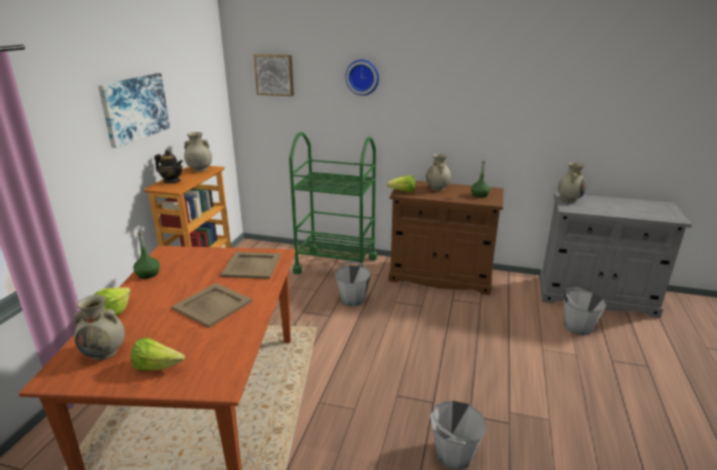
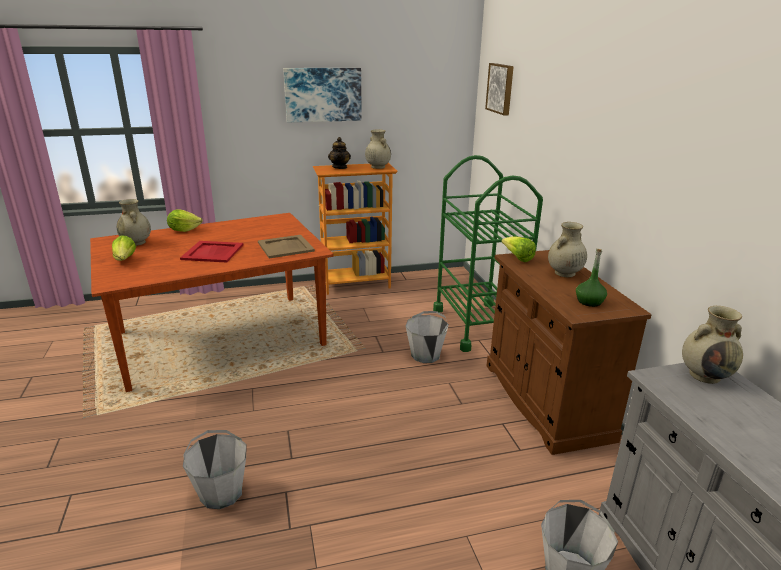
camera: 60 degrees right, 0 degrees up
(148, 274) = (243, 222): green bottle -> none
(212, 305) = (212, 252): beige tray -> red tray
(362, 77) = (555, 100): wall clock -> none

